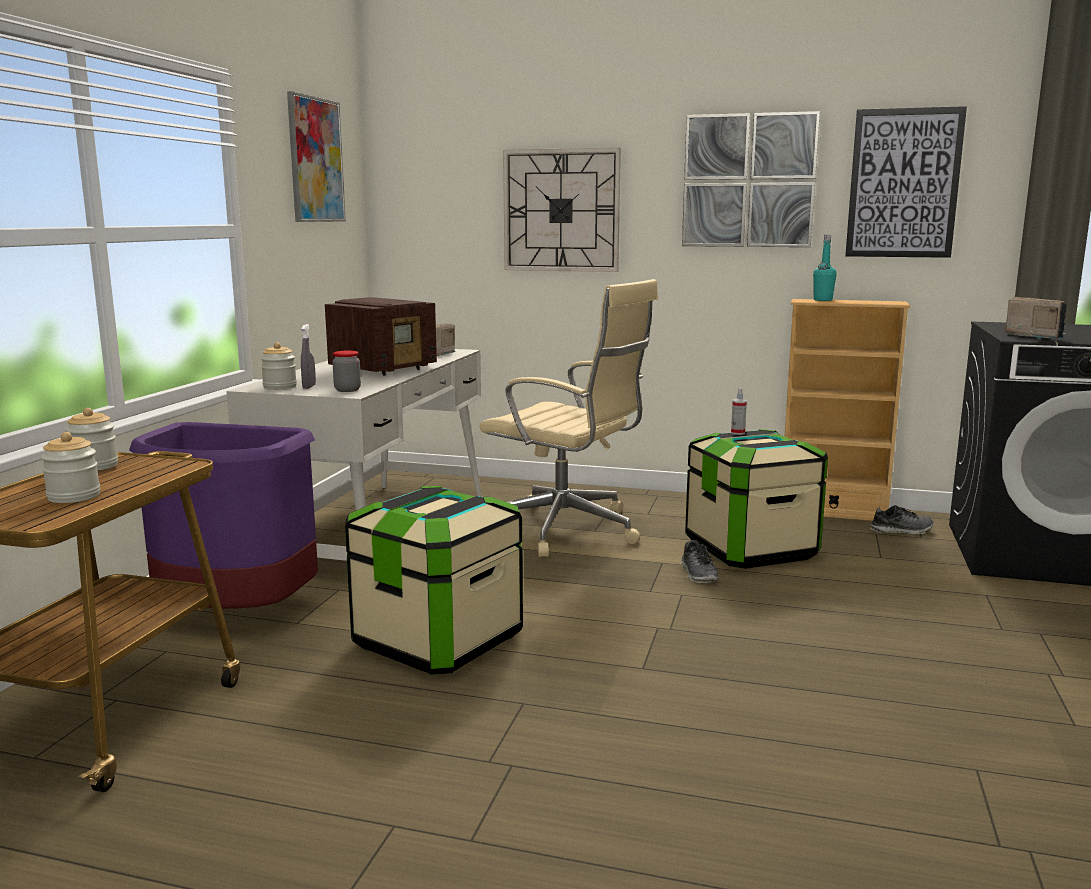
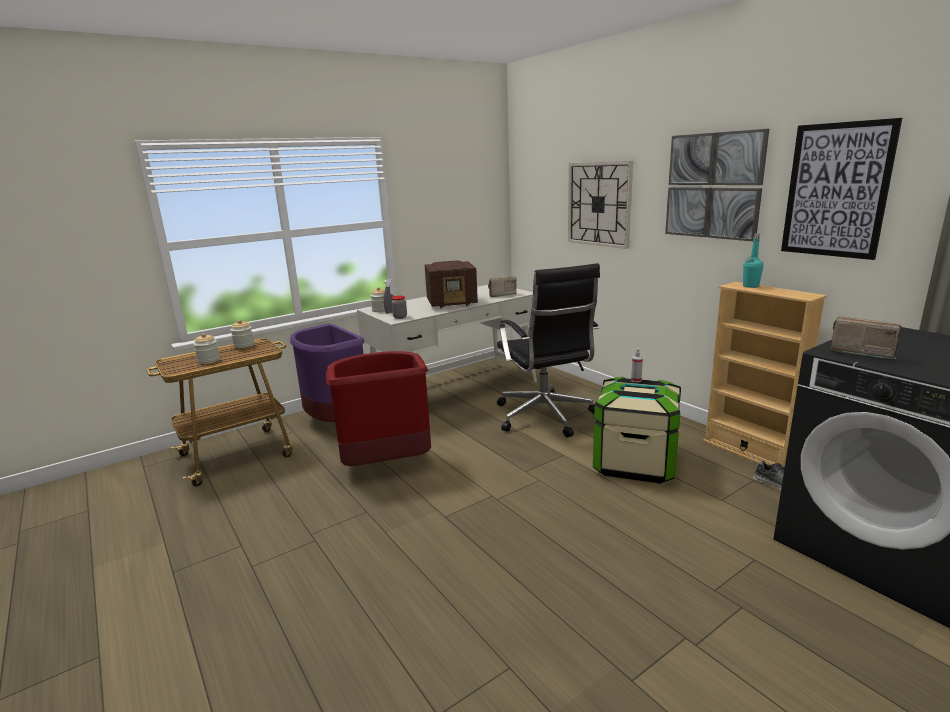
camera: 40 degrees right, 5 degrees up
(315, 160) = (458, 176): picture -> none
(438, 640) = (385, 463): storage box -> red trash can
(566, 530) = (545, 417): beige office chair -> black office chair
(699, 574) = (571, 470): shoe -> none
(1036, 336) = (860, 352): radio -> radio turned 60 degrees counterclockwise

